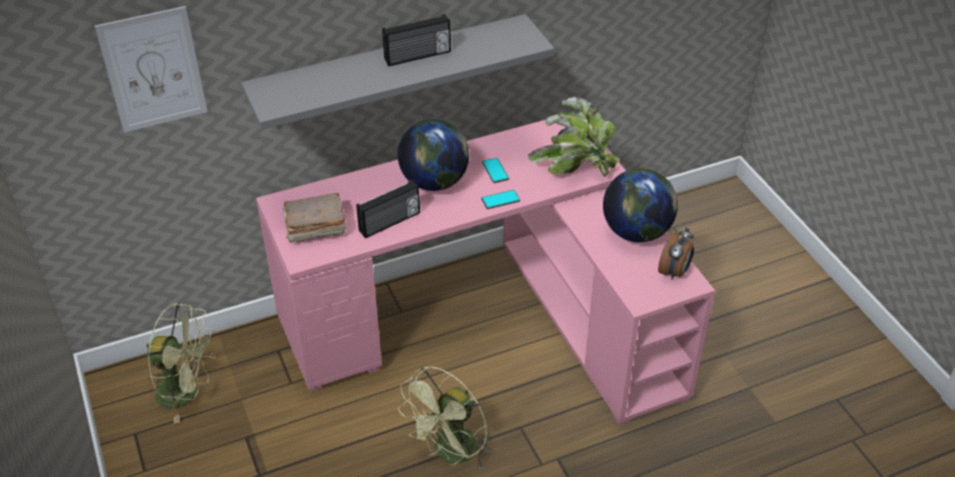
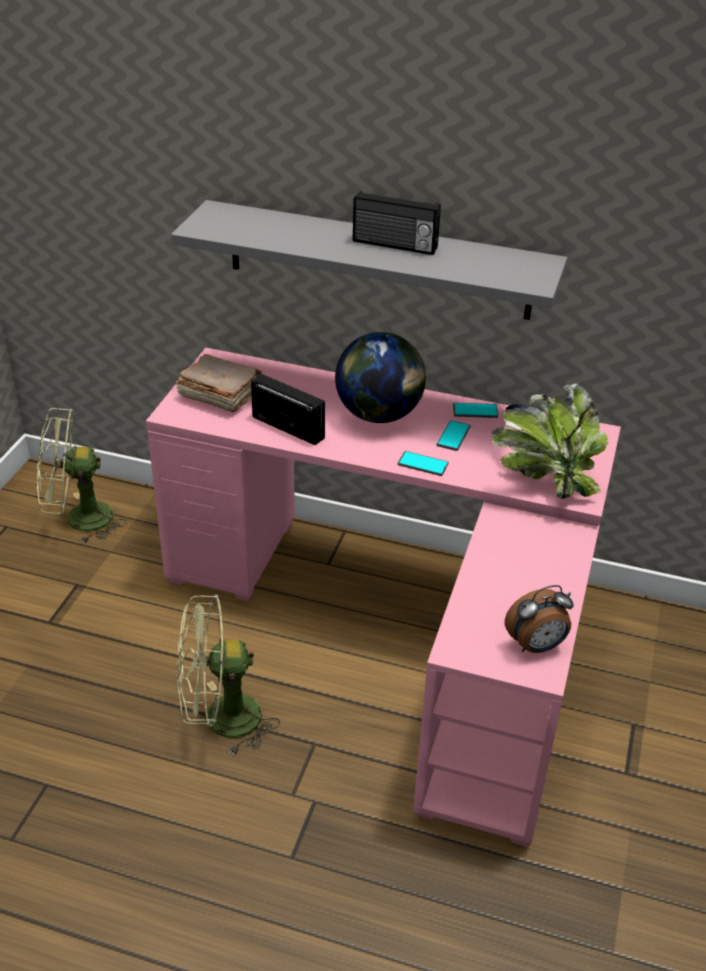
camera: 40 degrees right, 5 degrees down
(153, 70) = (118, 146): picture -> none
(186, 392) = (78, 519): green fan -> green fan turned 120 degrees clockwise
(390, 223) = (289, 427): radio -> radio turned 150 degrees counterclockwise
(487, 146) = (475, 411): none -> phone
(637, 232) = (544, 580): globe -> none

